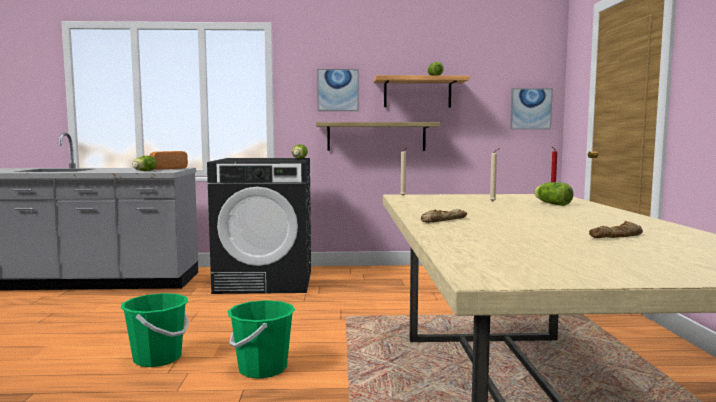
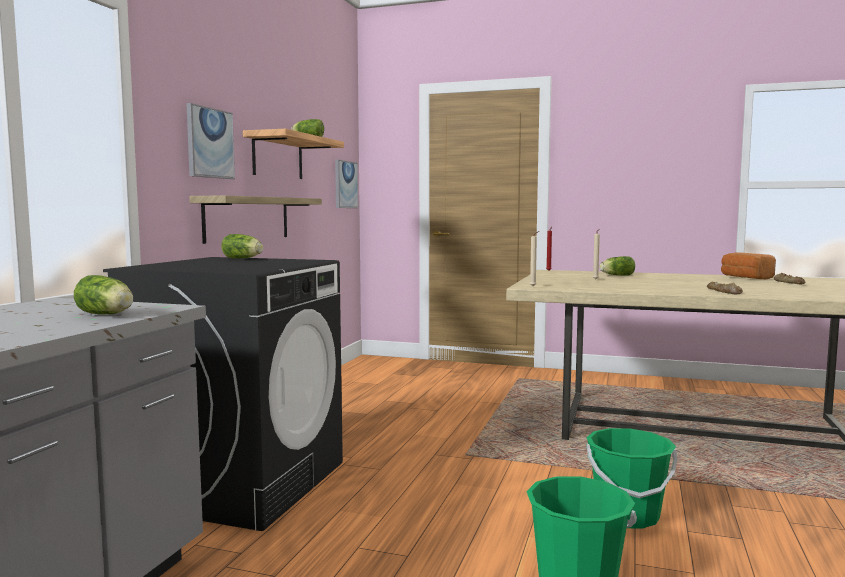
camera: 70 degrees left, 0 degrees up
(167, 168) = (56, 306): bread -> bread (744, 278)

